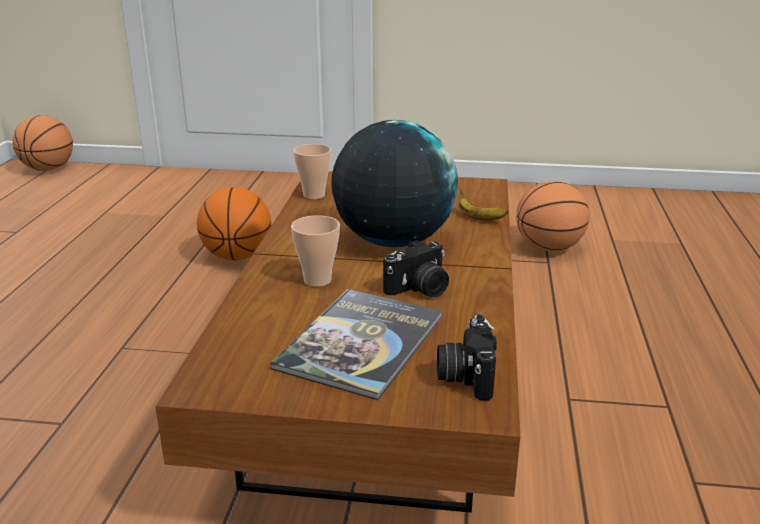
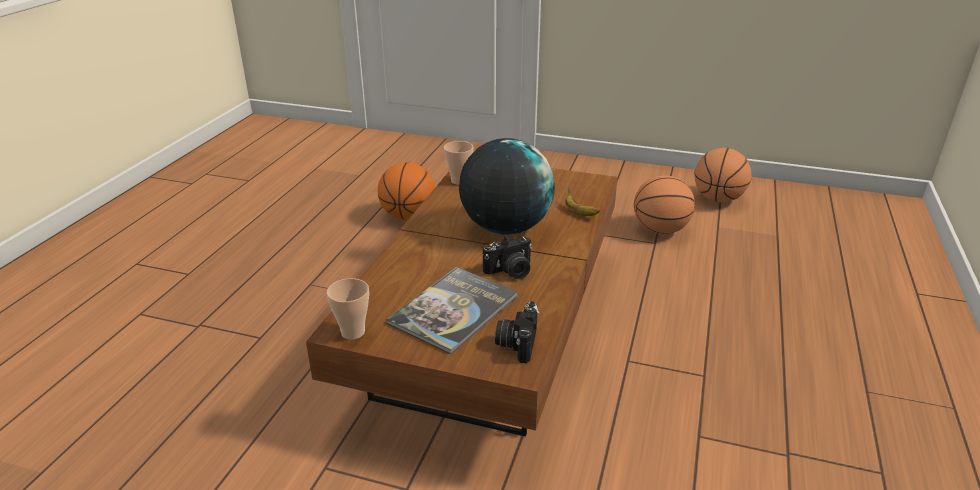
camera: 10 degrees right, 5 degrees up
(48, 169) = (279, 125): basketball -> basketball (718, 199)
(317, 280) = (439, 256): cup -> cup (353, 332)

